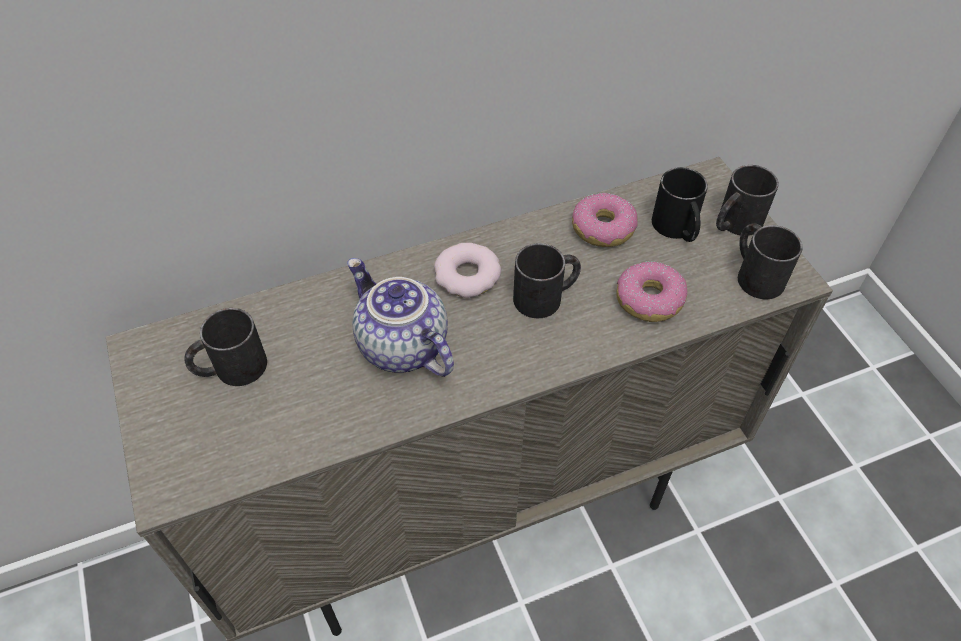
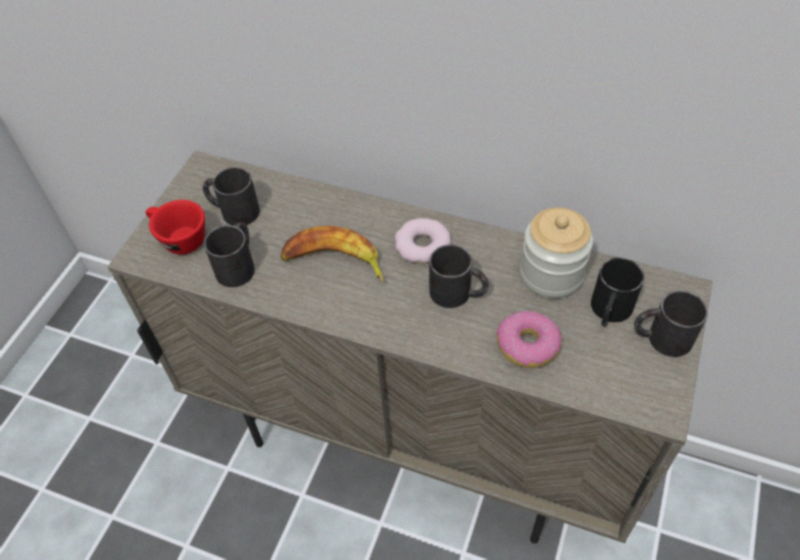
camera: 45 degrees right, 0 degrees up
(197, 441) = (178, 239): none -> red cup
(400, 346) = (334, 262): teapot -> banana
(602, 229) = (551, 275): donut -> jar
(755, 273) = (632, 384): black mug -> black mug (238, 264)

